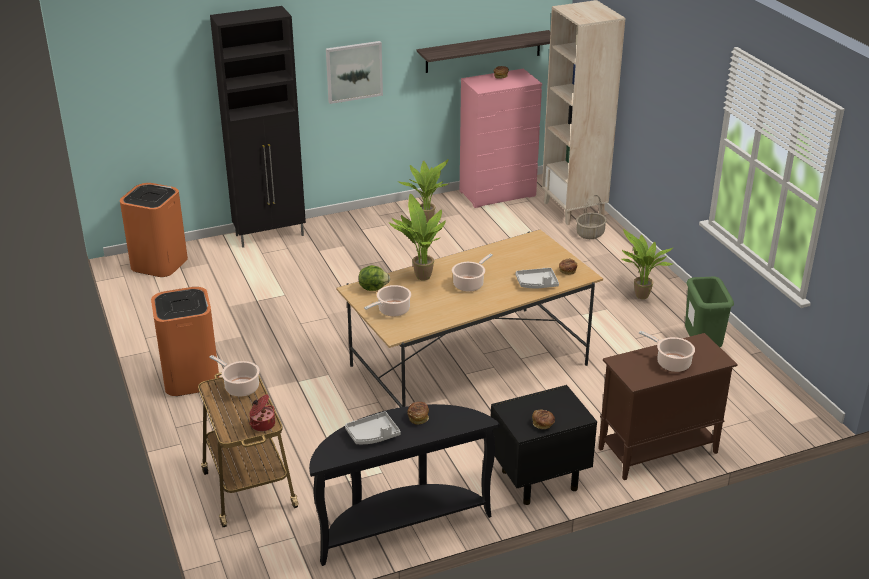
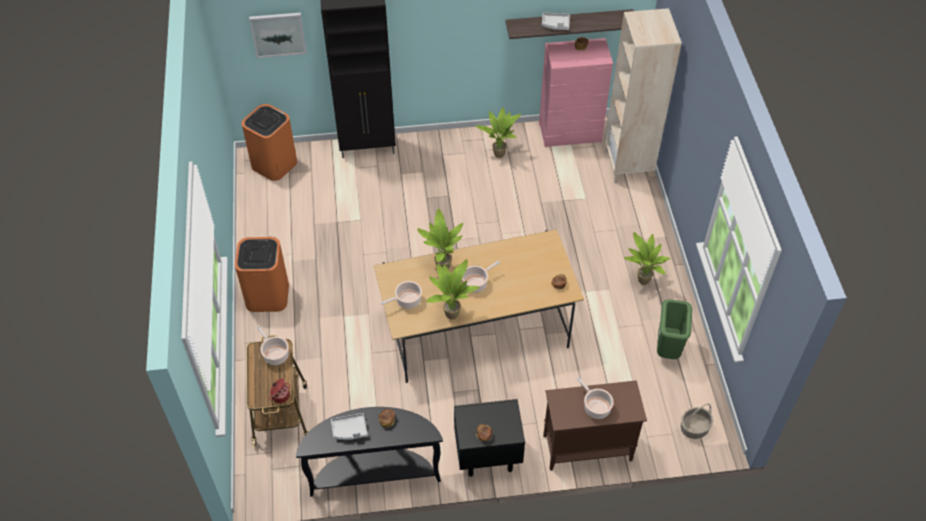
camera: 15 degrees right, 20 degrees up
(354, 71) = (447, 33): picture -> picture (278, 34)
(373, 288) = (401, 272): lettuce -> none
(451, 313) = (450, 313): none -> potted plant
(537, 283) = (529, 294): grey tray -> grey tray (555, 24)
(590, 234) = (630, 198): basket -> basket (694, 428)

